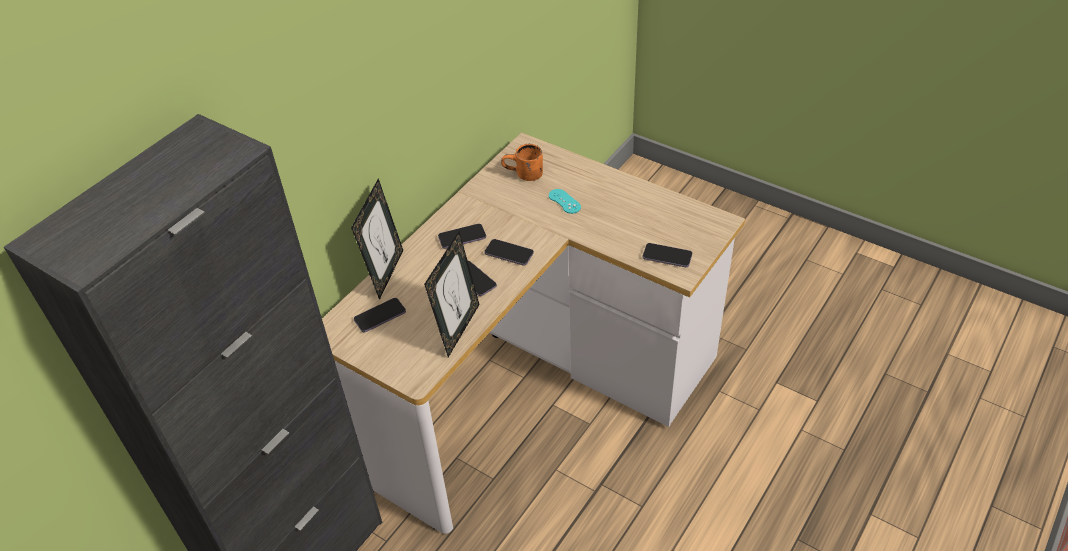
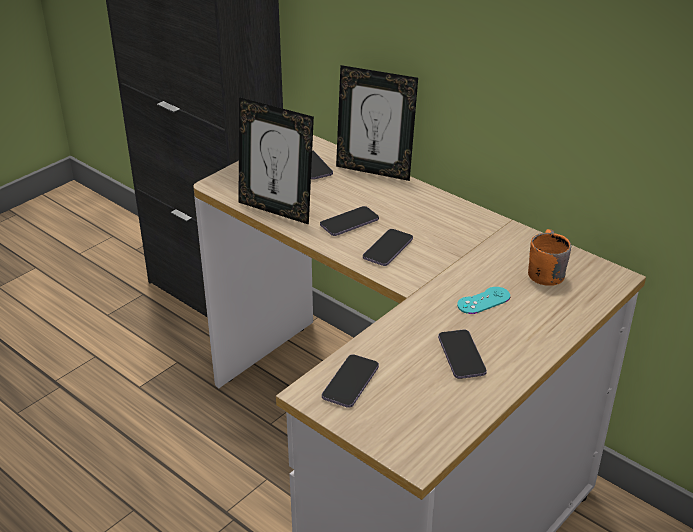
camera: 95 degrees right, 10 degrees down
(462, 237) = (423, 218): phone -> phone (461, 356)

